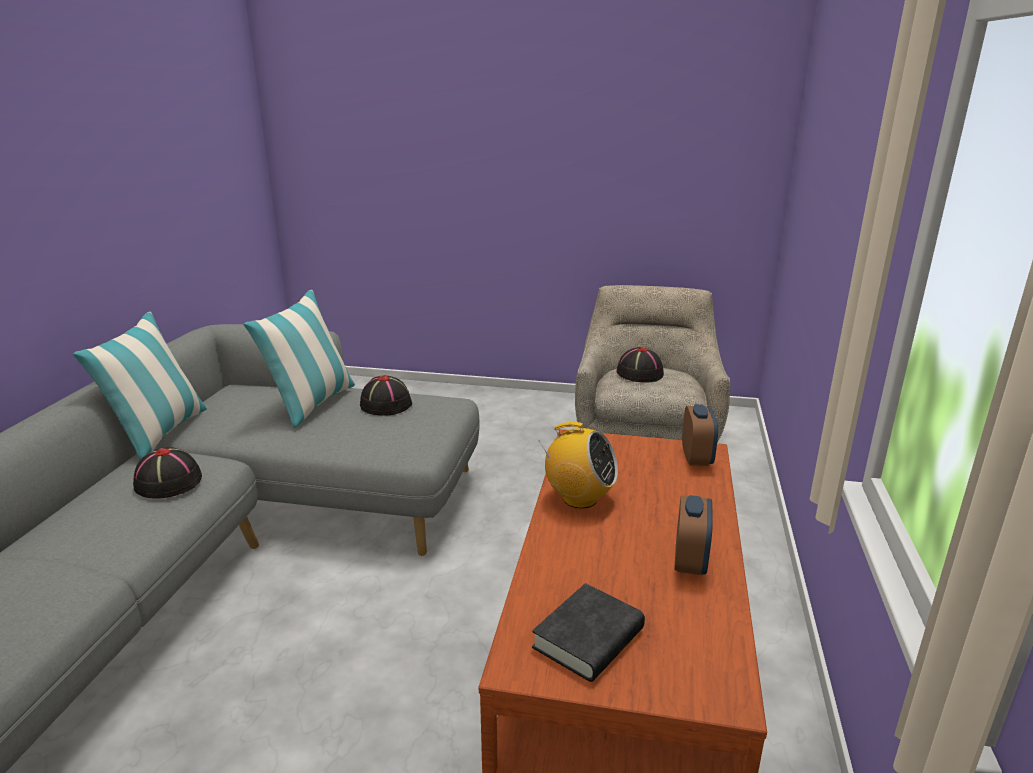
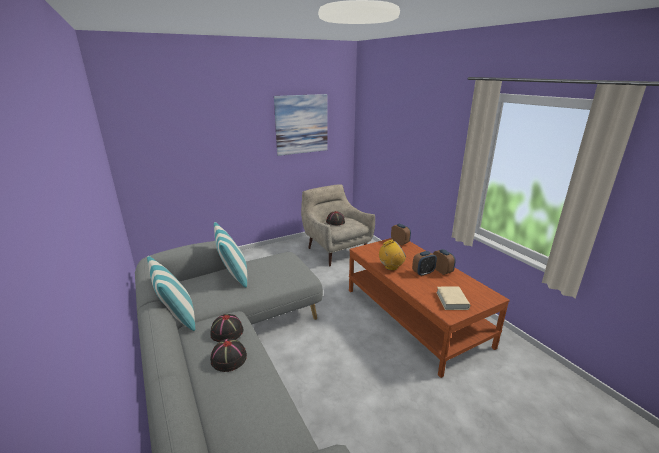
camera: 40 degrees left, 0 degrees up
(385, 404) = (266, 264): black hat -> black hat (228, 358)
(588, 639) = (452, 300): black book -> beige book
(633, 543) = (423, 272): none -> alarm clock
(638, 130) = (301, 124): none -> picture

